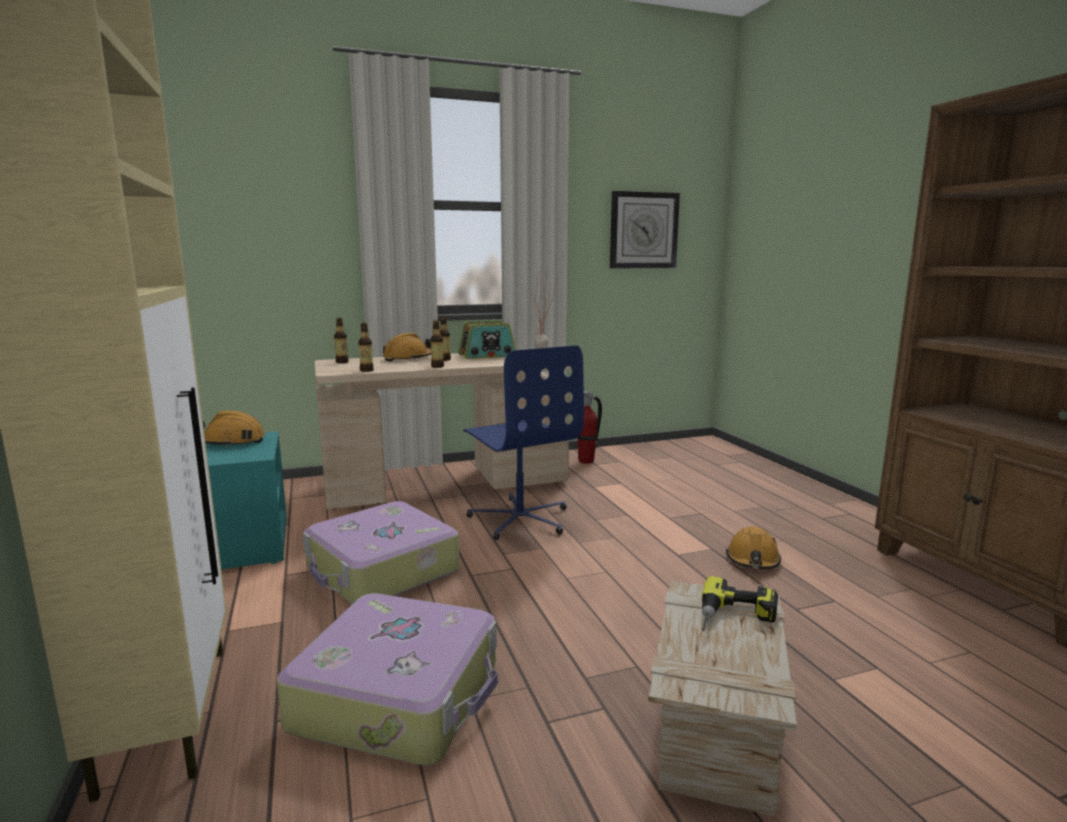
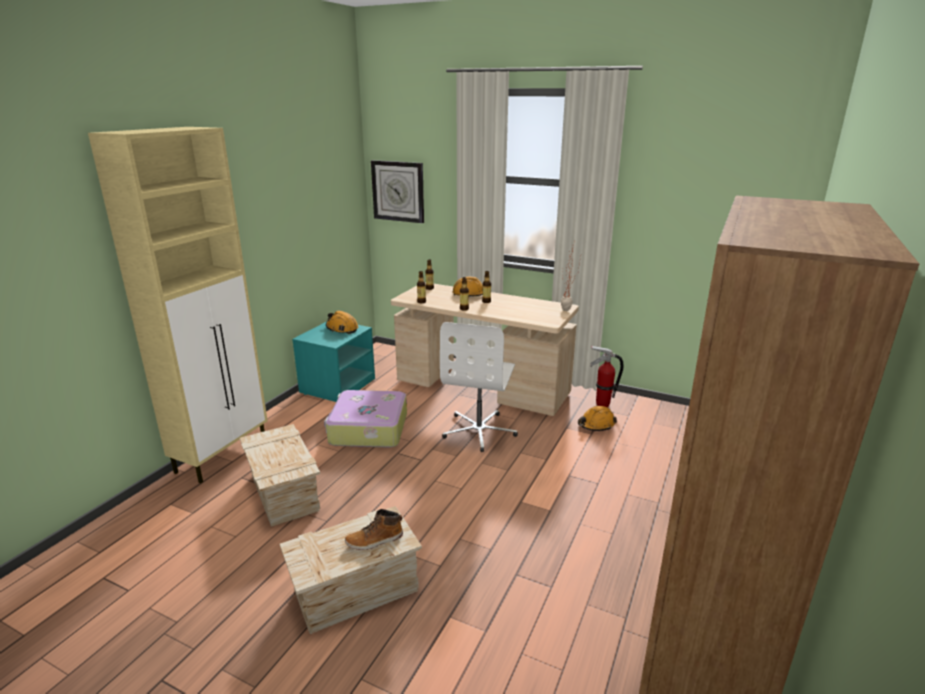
camera: 45 degrees right, 10 degrees up
(400, 695) = (284, 493): suitcase -> crate
(487, 355) = (522, 304): radio -> none
(520, 519) = (479, 431): blue office chair -> white office chair
(643, 230) = (707, 212): wall clock -> wall clock (398, 191)
(735, 618) = (374, 540): power drill -> boot
(753, 560) = (559, 532): orange hard hat -> orange hard hat (596, 425)

